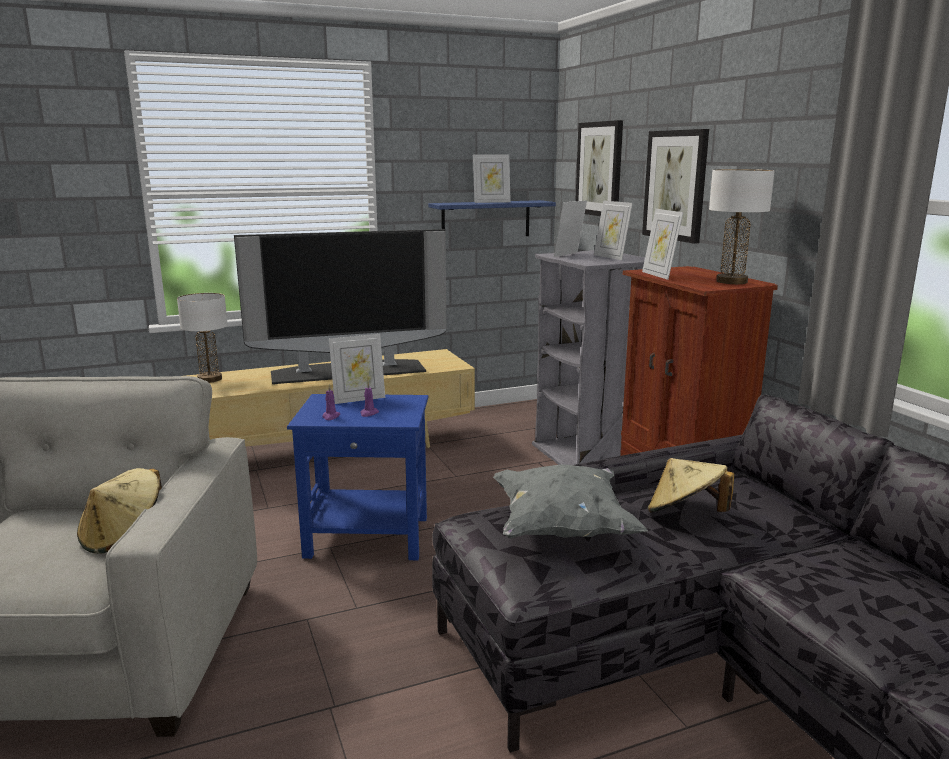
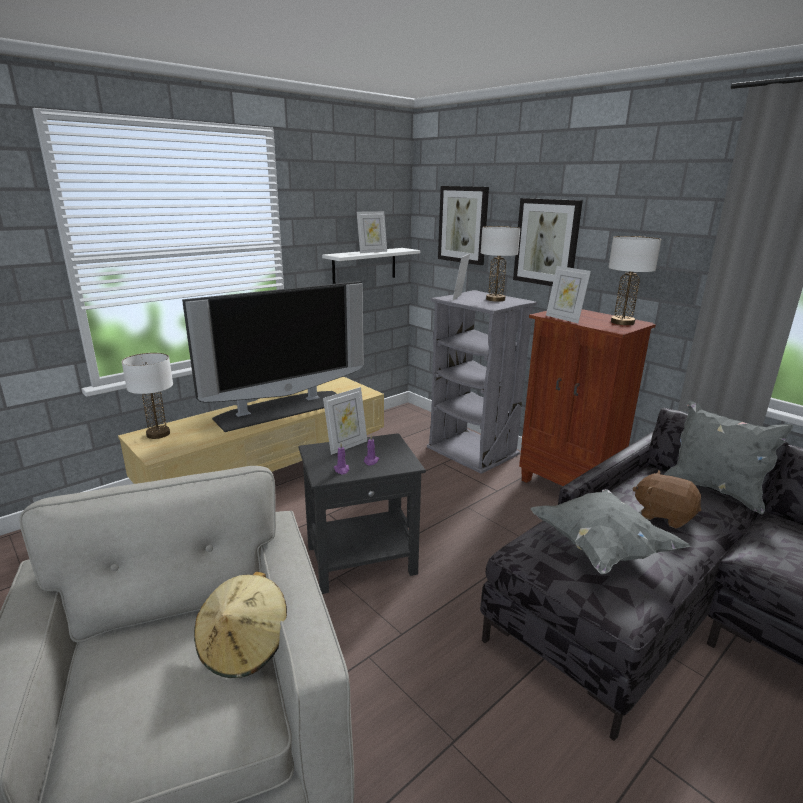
camera: 20 degrees left, 5 degrees up
(369, 537) = (362, 559): blue side table -> black side table
(486, 220) = (364, 266): blue shelf -> white shelf
(611, 257) = (495, 299): picture frame -> table lamp
(685, 514) = (664, 515): beige hat -> brown plush toy
(795, 504) = (714, 491): none -> grey pillow

